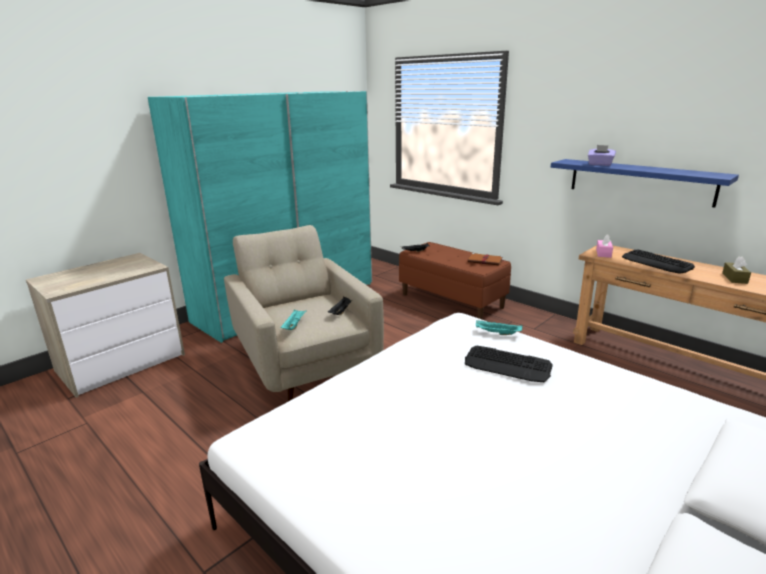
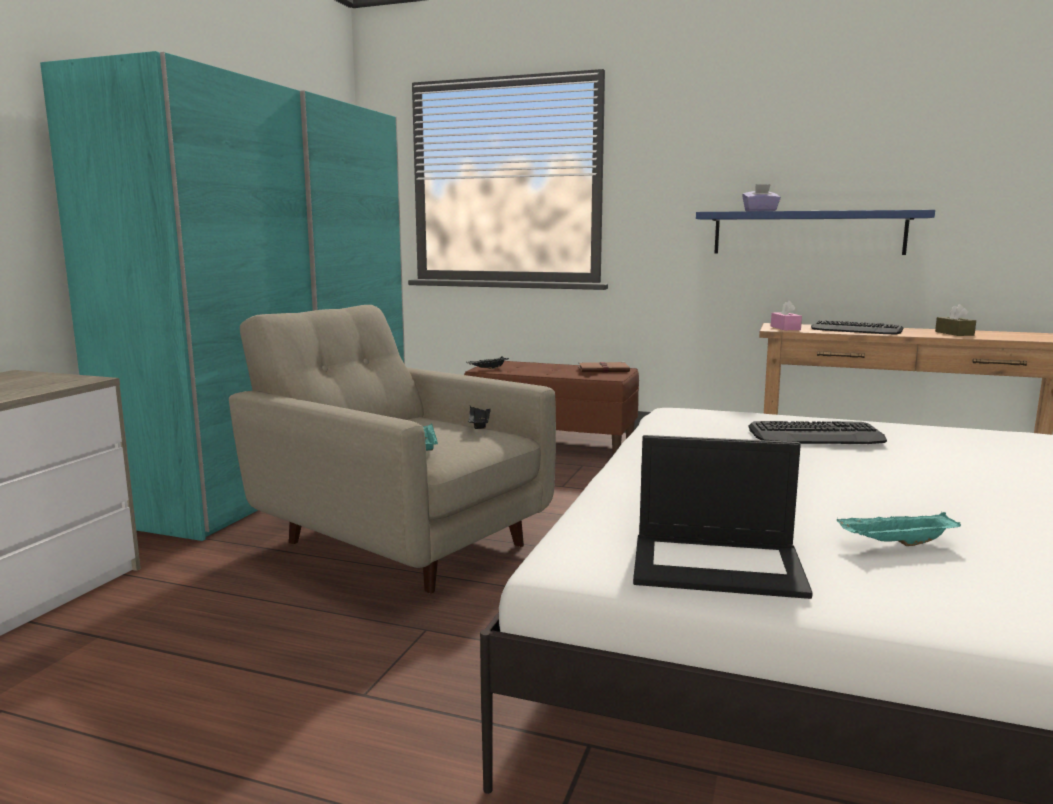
camera: 25 degrees left, 10 degrees down
(304, 464) = (719, 565): none -> laptop
(497, 333) = (749, 415): turquoise tray -> turquoise tray (896, 544)

